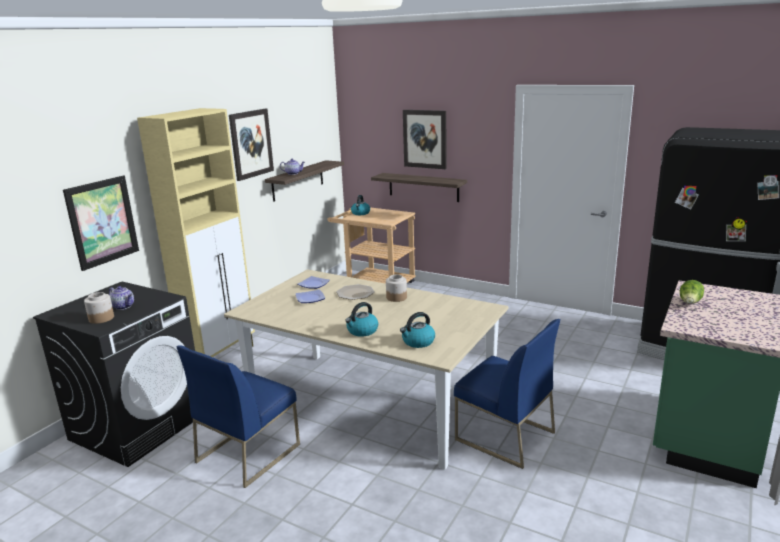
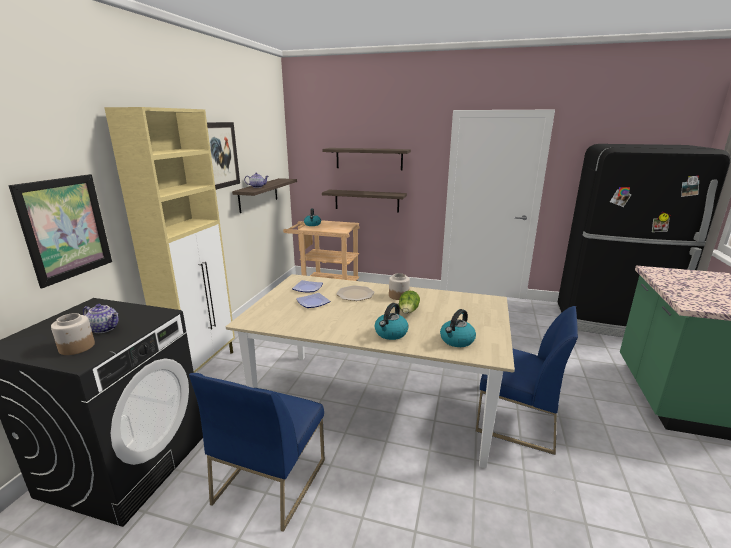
camera: 15 degrees left, 0 degrees up
(425, 139) = (369, 158): picture -> shelf
(690, 303) = (671, 283): lettuce -> lettuce (408, 312)

